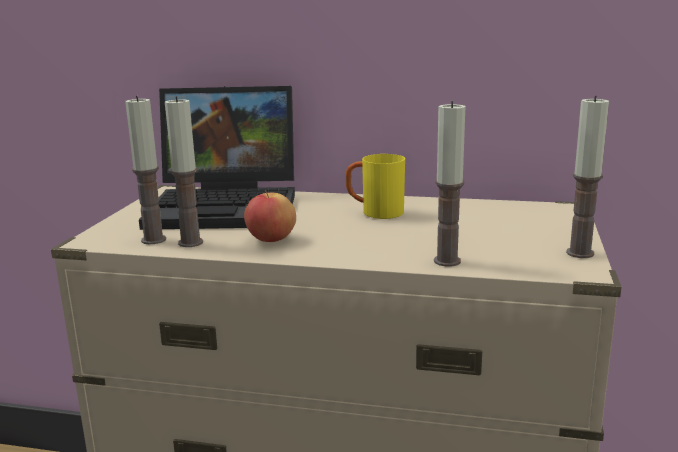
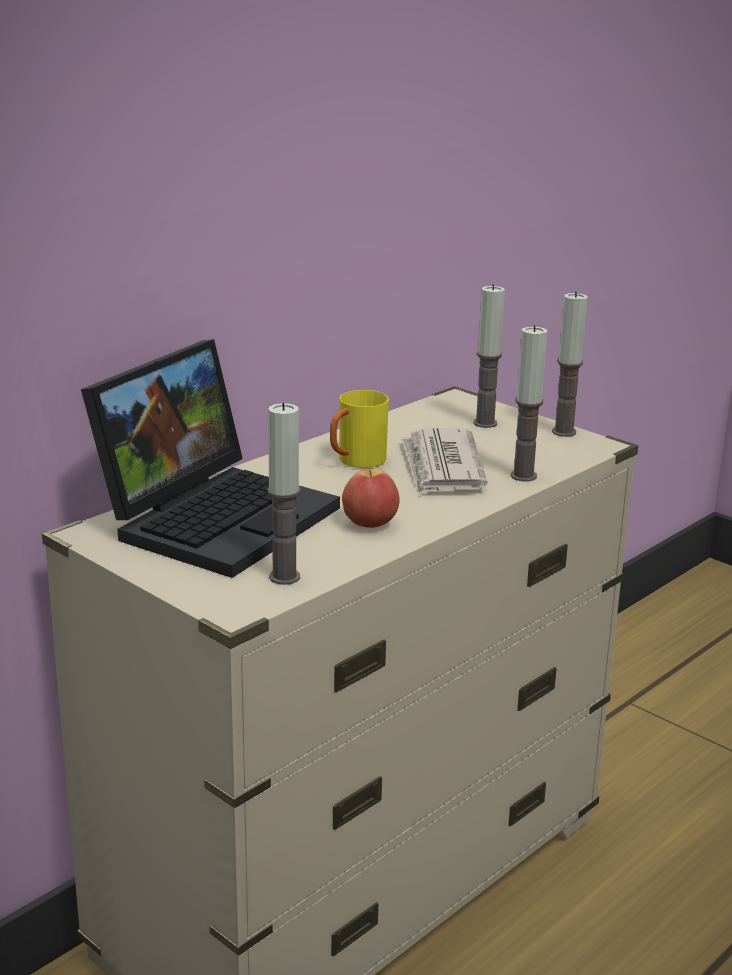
camera: 60 degrees left, 5 degrees up
(190, 243) = (323, 561): candle -> candle (485, 423)
(413, 234) = (441, 467): none -> newspaper

